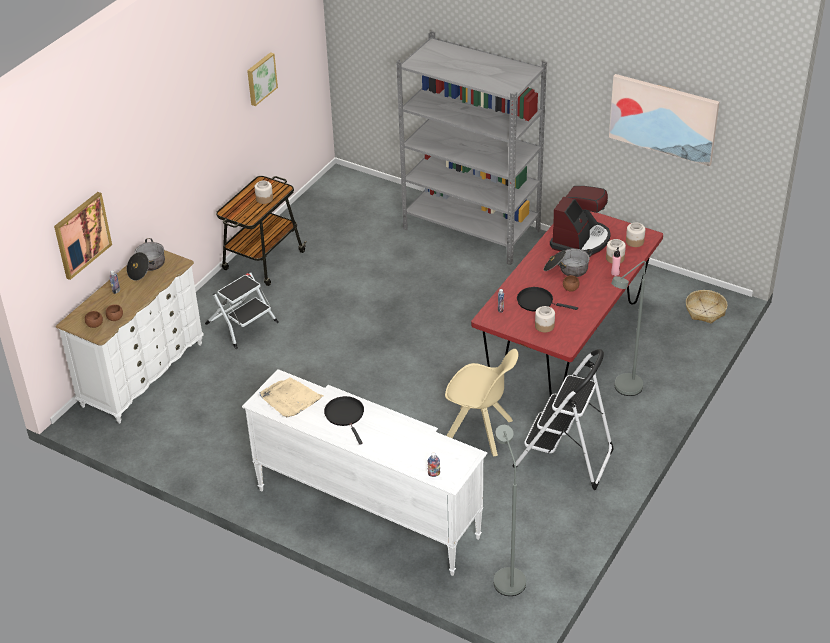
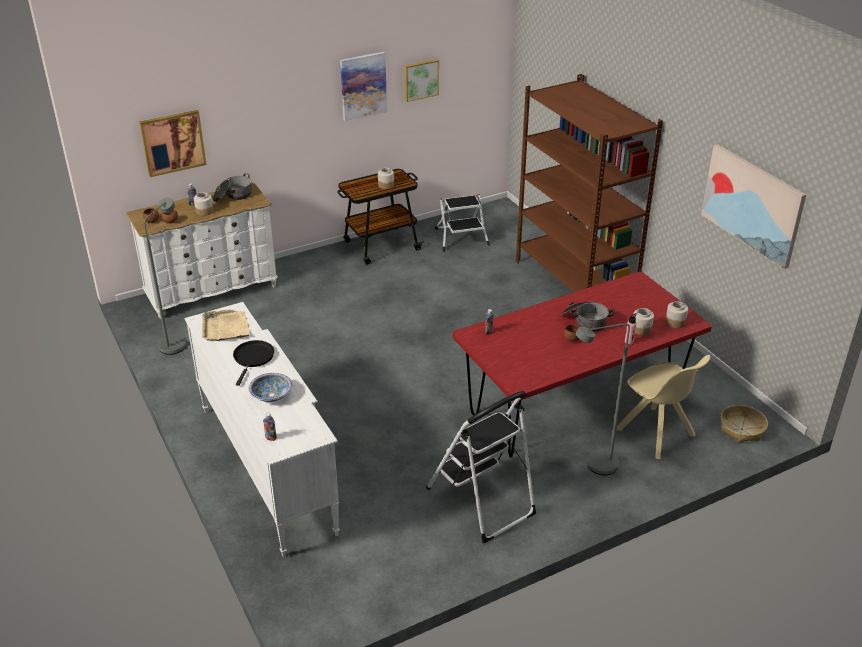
camera: 30 degrees right, 5 degrees down
(219, 105) = (363, 85): none -> picture
(241, 324) = (318, 284): step ladder -> step ladder (460, 237)
(395, 440) = (271, 395): none -> bowl
(471, 229) = (574, 281): grey bookcase -> brown bookcase
(479, 432) = (426, 444): beige chair -> beige chair (656, 433)
(507, 576) = (329, 582): grey floor lamp -> grey floor lamp (176, 342)
(537, 302) = (529, 338): black frying pan -> none
(544, 326) = (515, 360): jar -> jar (204, 211)
(580, 240) = (622, 303): coffee machine -> none

